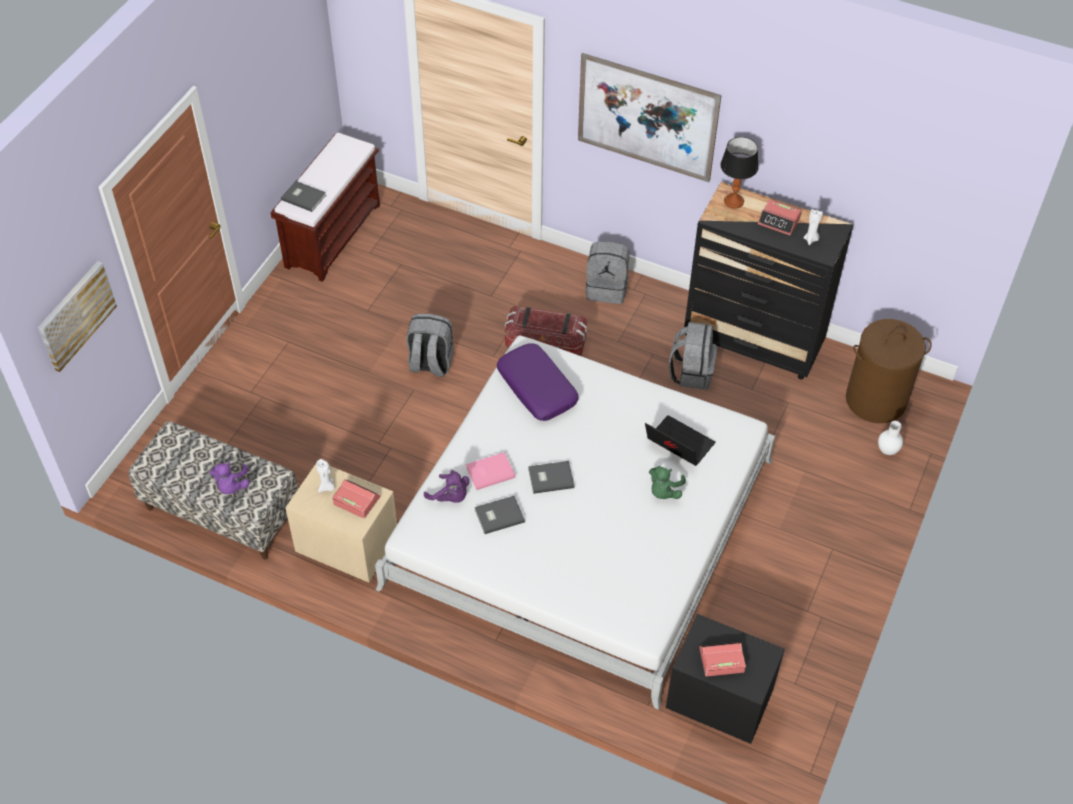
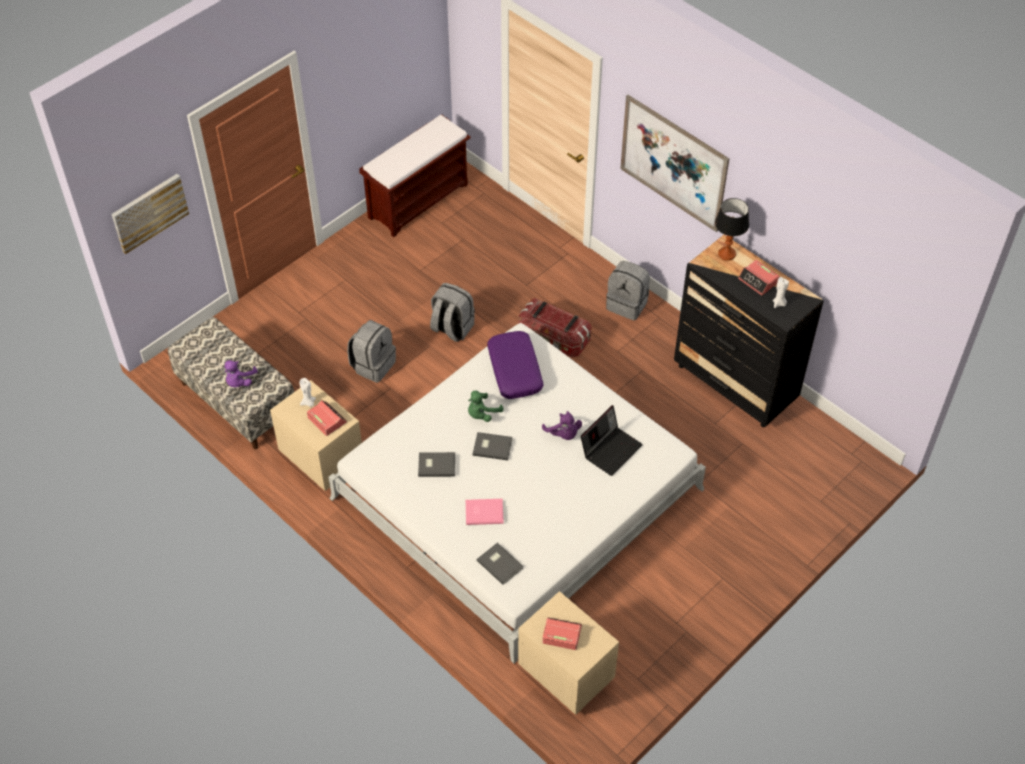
camera: 20 degrees right, 0 degrees up
(303, 196) = (390, 162): grey book -> grey book (500, 563)
(450, 497) = (405, 439): purple plush toy -> purple plush toy (563, 434)
(489, 471) = (445, 427): pink book -> pink book (483, 512)
(664, 491) = (581, 484): green plush toy -> green plush toy (482, 414)
(677, 444) = (611, 449): laptop -> laptop turned 75 degrees clockwise
(691, 372) = (668, 395): grey backpack -> grey backpack (373, 365)
(717, 701) = (566, 672): black nightstand -> beige nightstand
(875, 400) = (821, 463): brown laundry basket -> none
(887, 451) = (811, 510): white vase -> none

